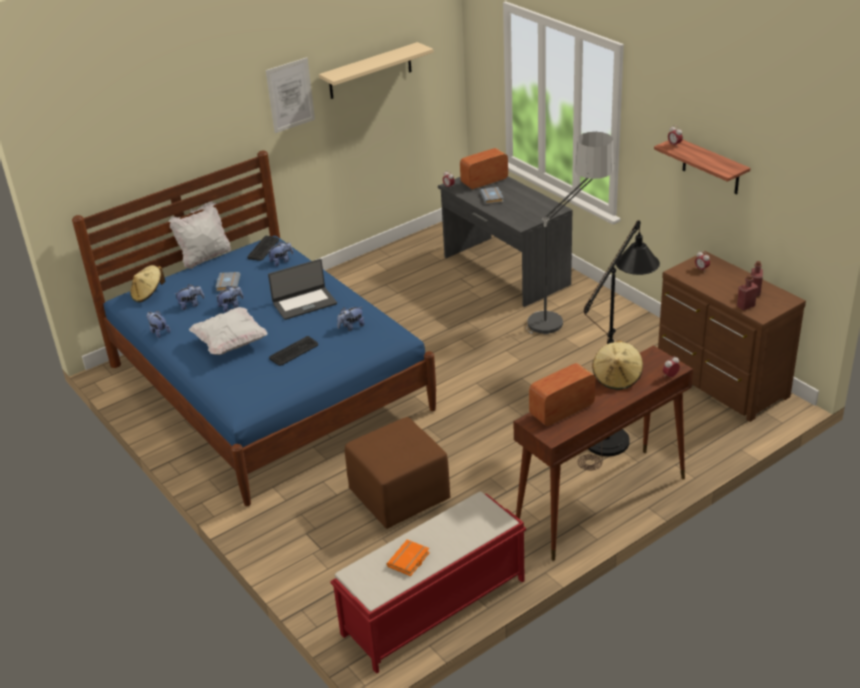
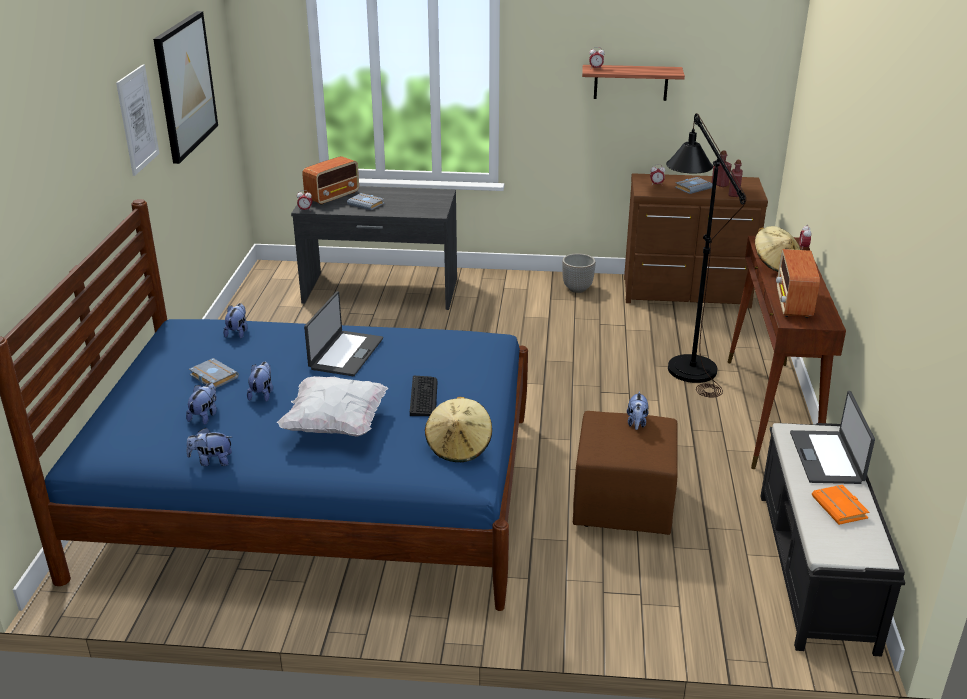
camera: 50 degrees left, 5 degrees down
(148, 294) = (117, 433): beige hat -> beige hat (459, 447)
(204, 257) = (121, 370): white pillow -> none
(263, 249) = (191, 330): keyboard -> none
(351, 327) = (437, 350): plush toy -> plush toy (636, 423)
(370, 71) = (185, 85): beige shelf -> picture
(433, 608) = (815, 570): red bench -> black bench
(464, 531) = (827, 458): none -> laptop
(484, 182) = (333, 196): radio -> radio turned 150 degrees counterclockwise
(566, 314) = (493, 299): floor lamp -> none
(641, 335) = (577, 288): none -> planter
(724, 285) = (693, 188): none -> grey book

